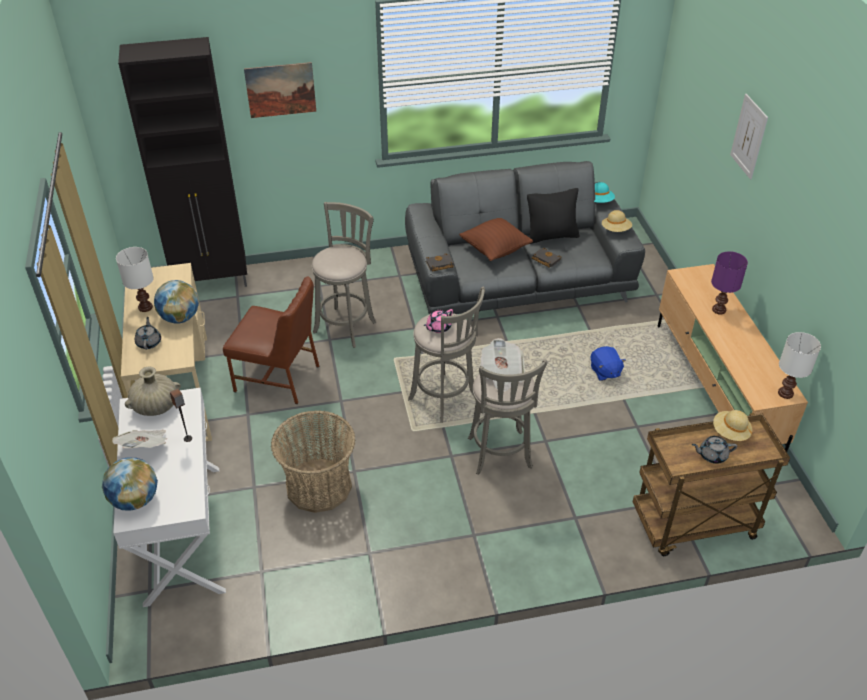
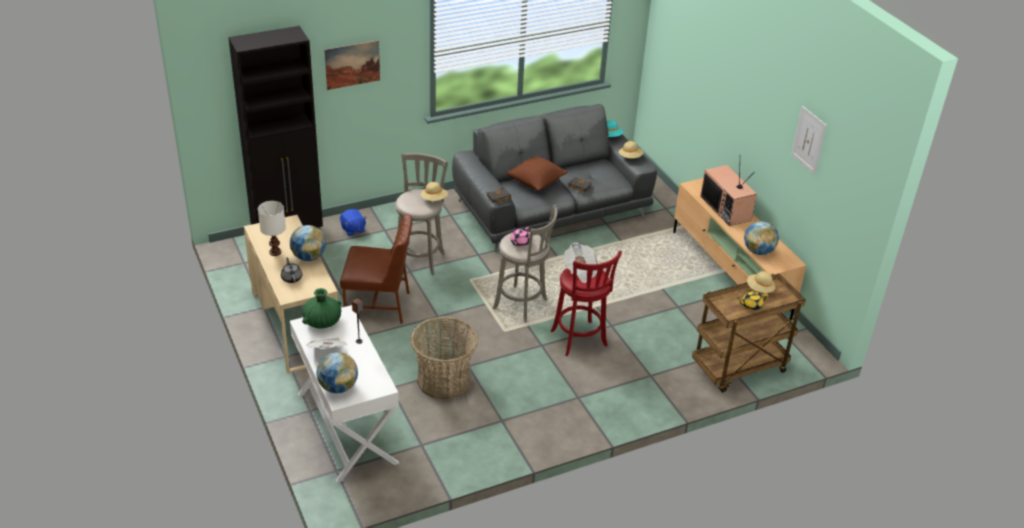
camera: 15 degrees left, 5 degrees down
(156, 406) = (322, 322): beige vase -> green vase
(357, 260) = (434, 199): none -> beige hat
(500, 455) = (580, 340): grey stool -> red stool
(551, 236) = (578, 168): black pillow -> none
(605, 372) = (642, 270): blue plush toy -> blue plush toy (353, 229)
(712, 455) = (751, 305): grey teapot -> yellow teapot
(719, 310) = (727, 208): purple table lamp -> television
(746, 374) = (758, 251): none -> globe
(749, 136) = (733, 73): picture -> picture (808, 140)
(784, 393) = (789, 261): white table lamp -> none

